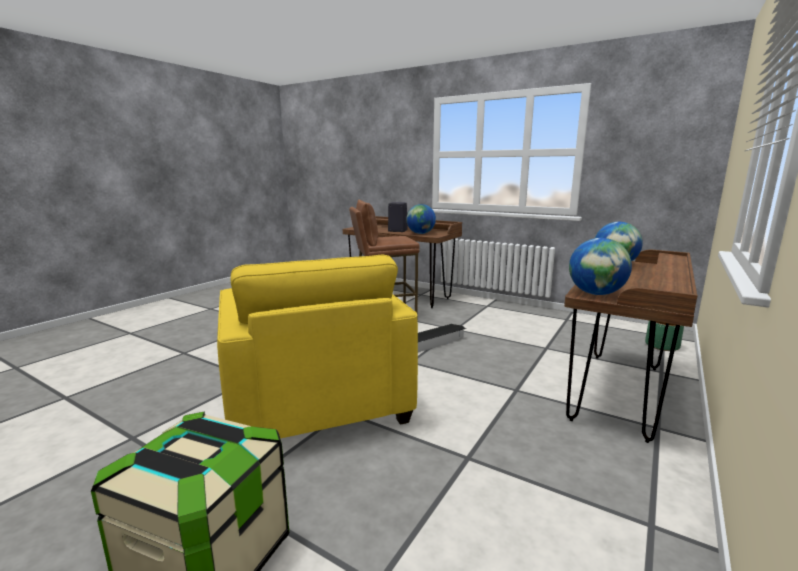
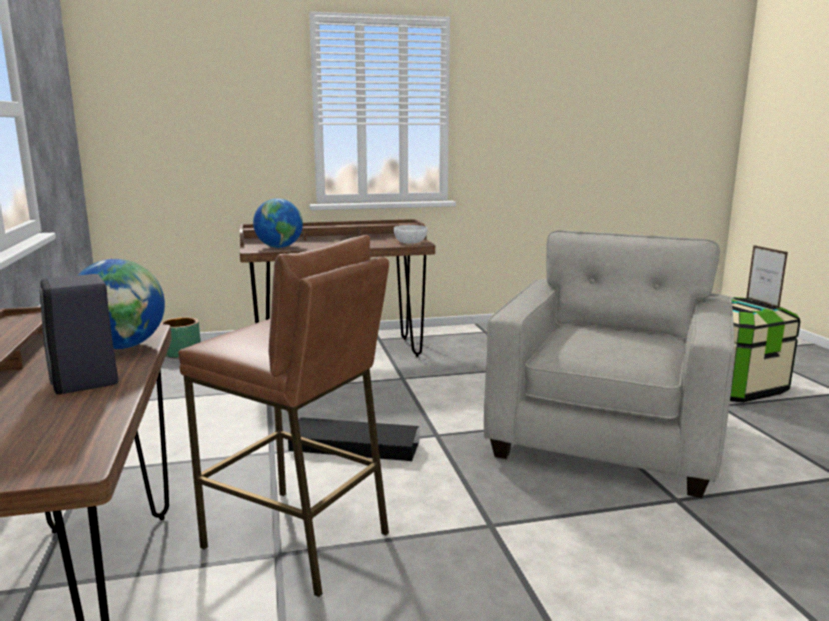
camera: 135 degrees left, 0 degrees up
(156, 463) = (762, 303): none -> picture frame
(315, 402) = (606, 437): yellow armchair -> grey armchair
(596, 294) = (410, 242): globe -> white bowl

